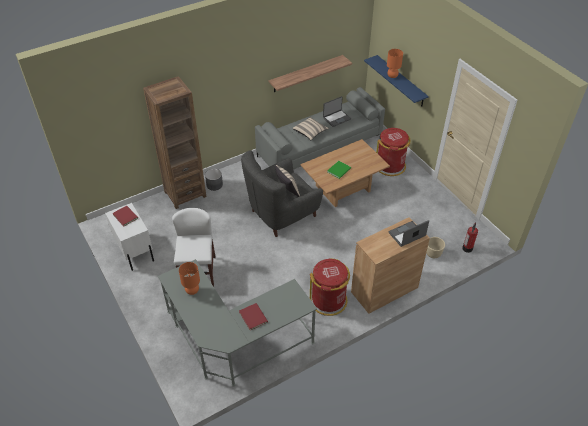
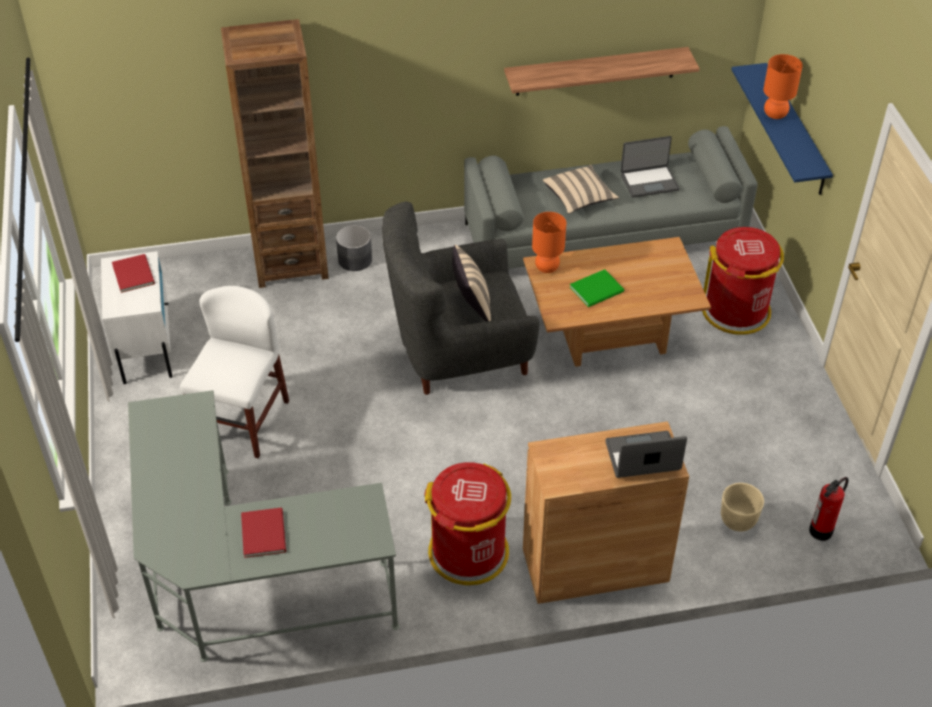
camera: 20 degrees right, 0 degrees up
(192, 290) = (176, 449): orange table lamp -> orange table lamp (547, 267)

